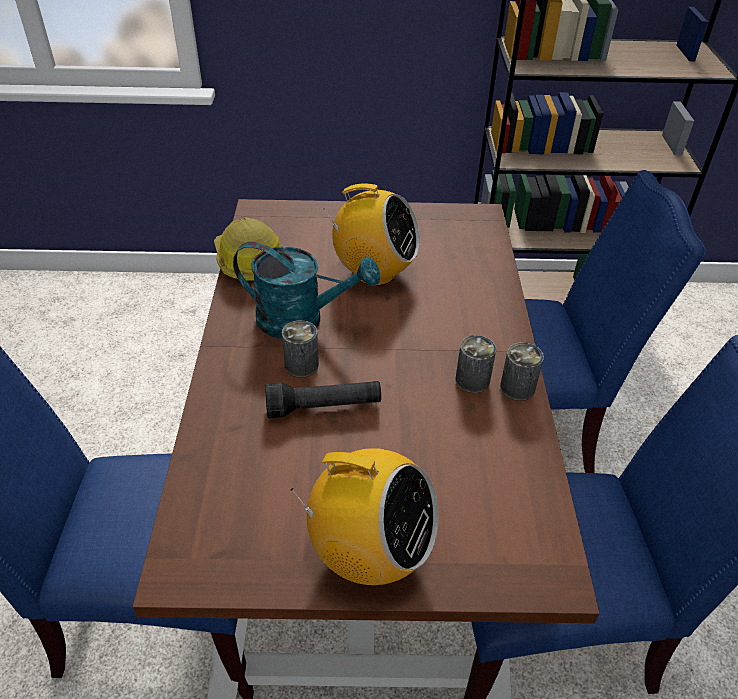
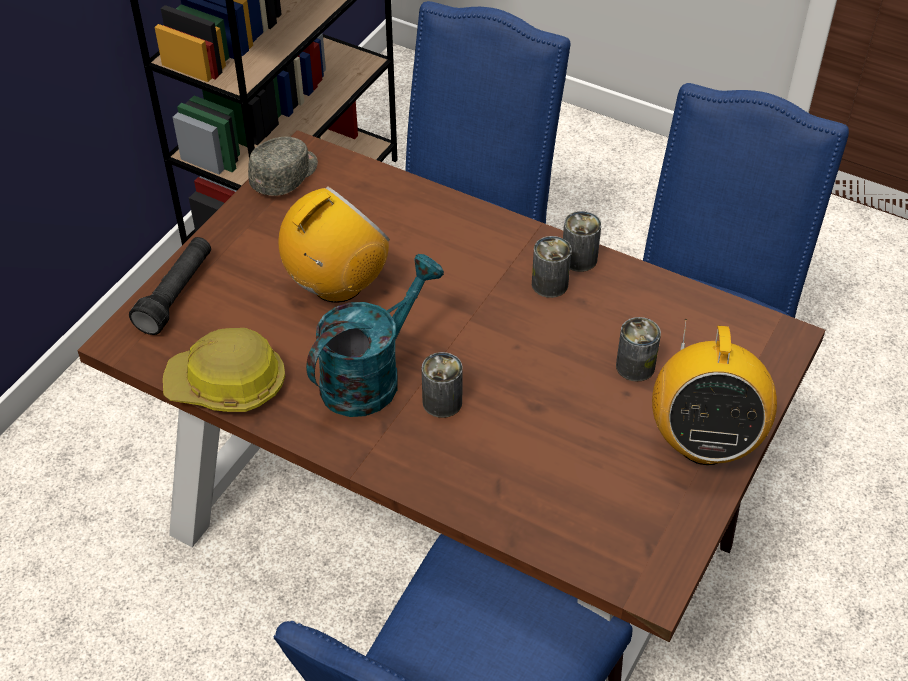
camera: 60 degrees left, 5 degrees up
(324, 407) = (515, 407): black flashlight -> black flashlight (176, 294)
(370, 553) = (704, 441): radio -> radio turned 135 degrees clockwise
(424, 469) = (635, 366): none -> can
(453, 215) = (285, 176): none -> grey cap

